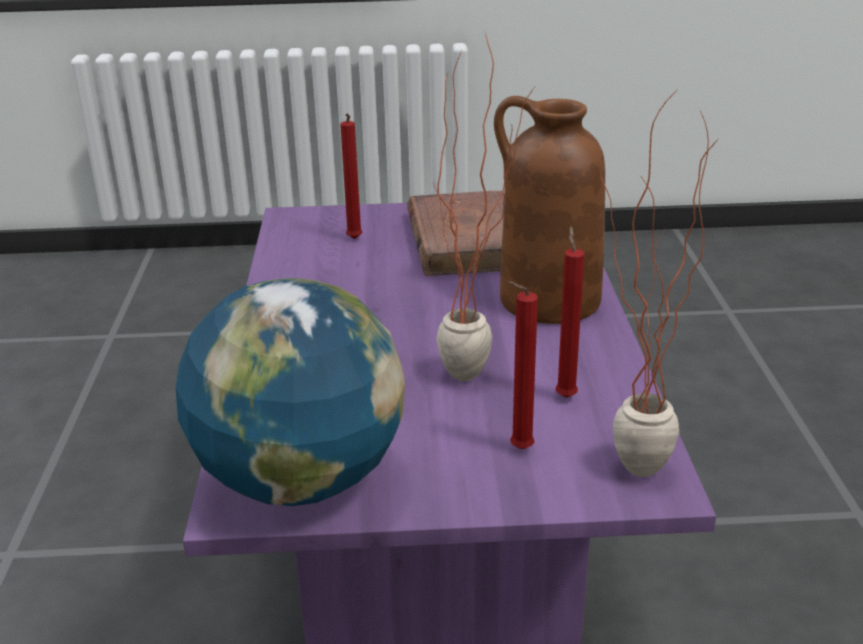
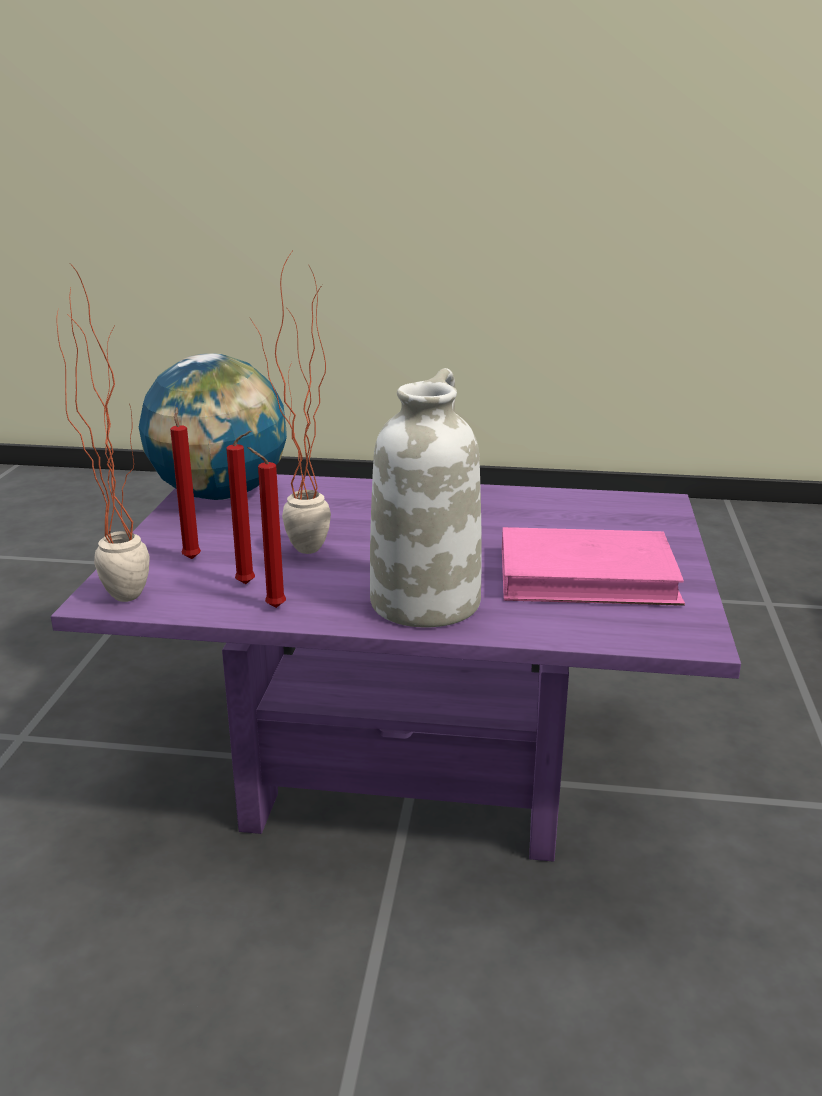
camera: 100 degrees right, 5 degrees down
(354, 240) = (596, 525): red candle -> red candle (272, 607)
(465, 241) = (587, 576): brown book -> pink book
(548, 301) = (425, 601): brown vase -> white vase

